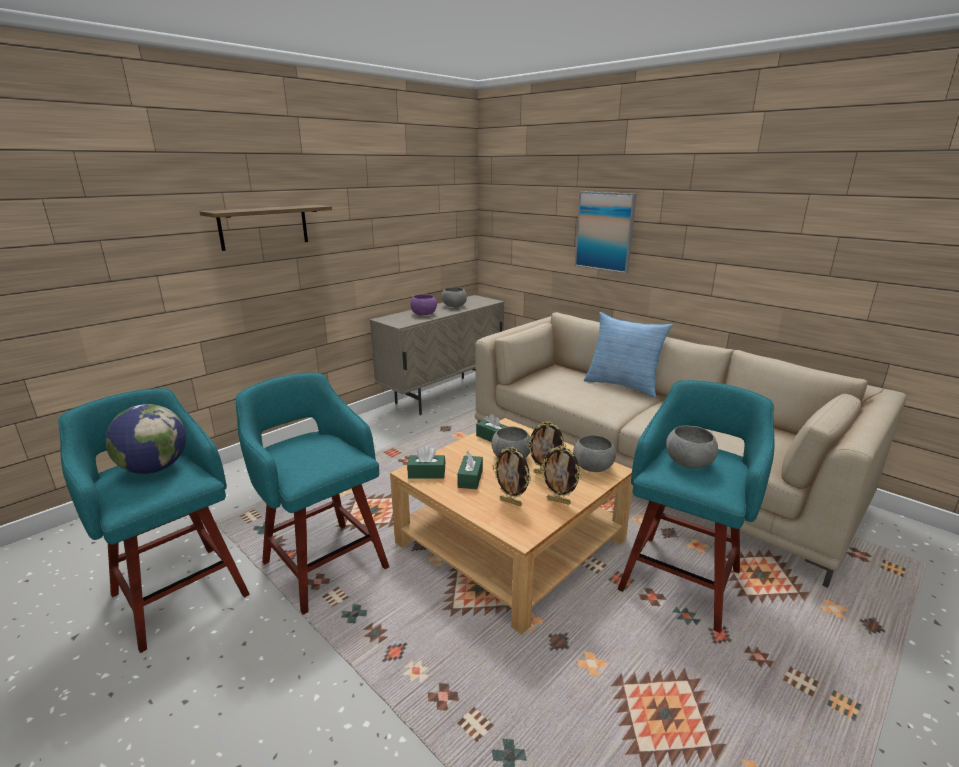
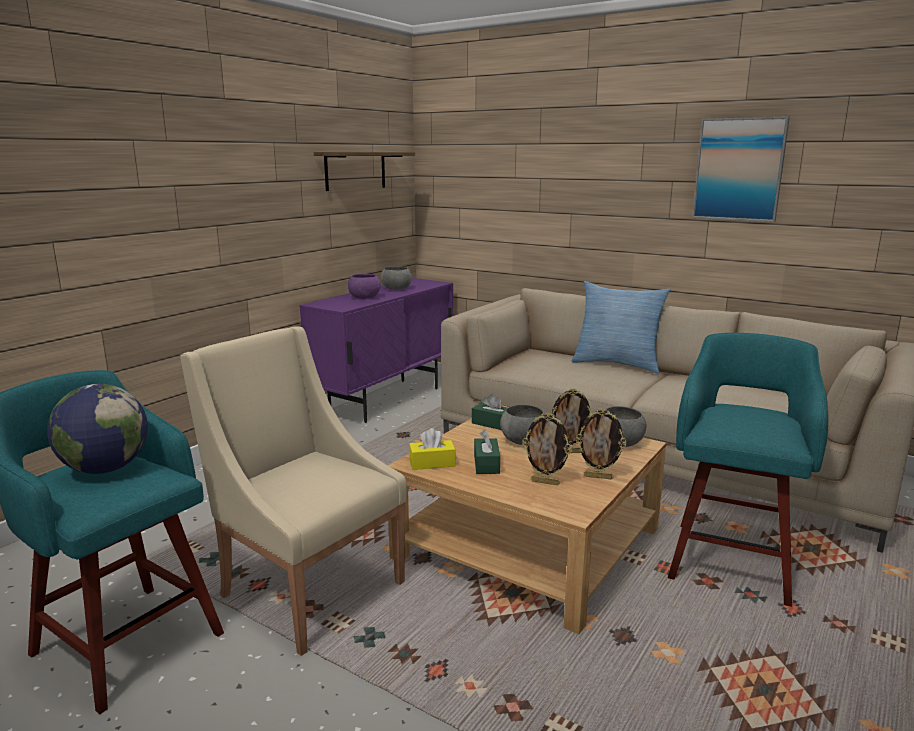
camera: 10 degrees left, 5 degrees down
(264, 227) = (181, 185): shelf -> shelf (355, 170)
(323, 563) = (307, 588): turquoise stool -> beige armchair
(426, 473) = (432, 463): green tissue box -> yellow tissue box
(443, 395) = (386, 400): beige cabinet -> purple cabinet
(605, 231) = (576, 193): picture -> picture (739, 169)
(688, 462) = (737, 419): grey bowl -> none

